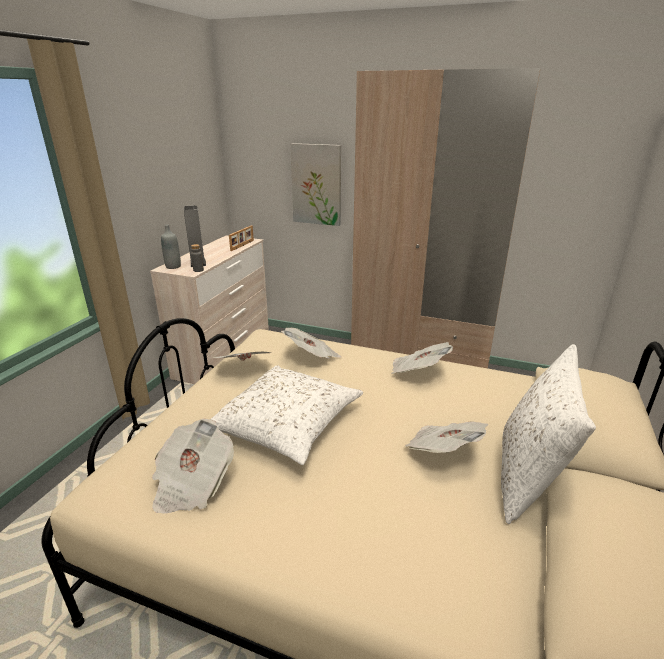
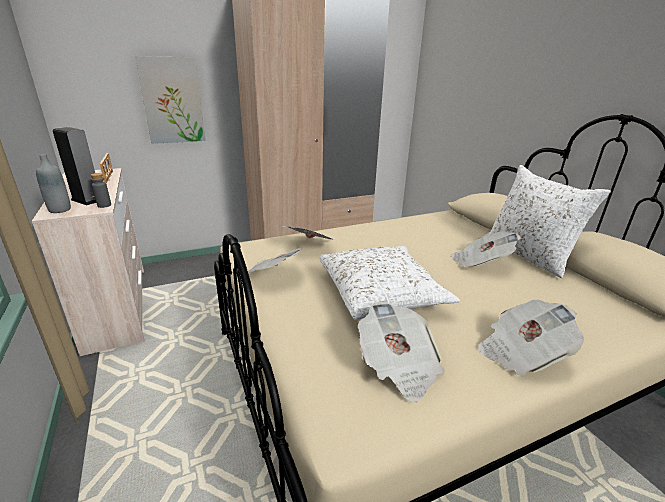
camera: 45 degrees left, 0 degrees up
(417, 371) = (391, 229): newspaper -> newspaper (521, 353)

